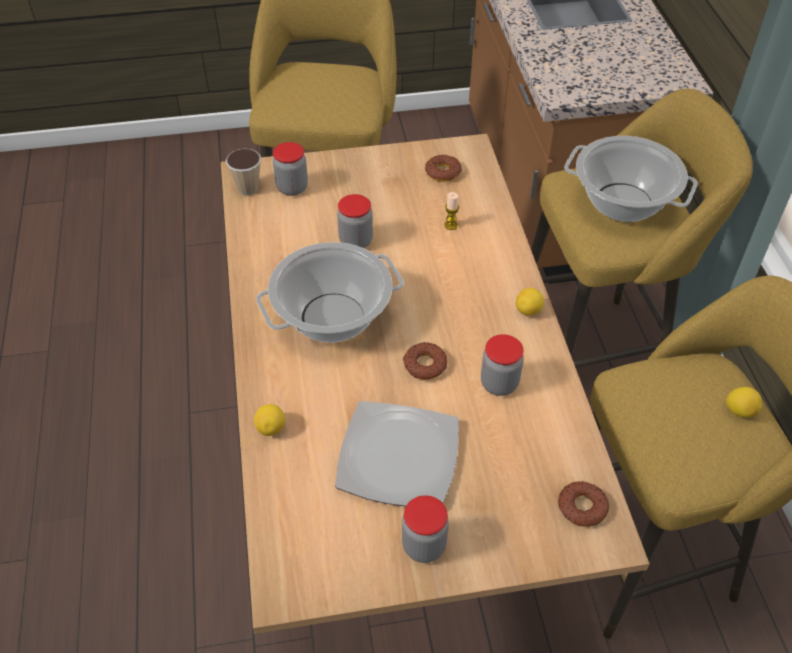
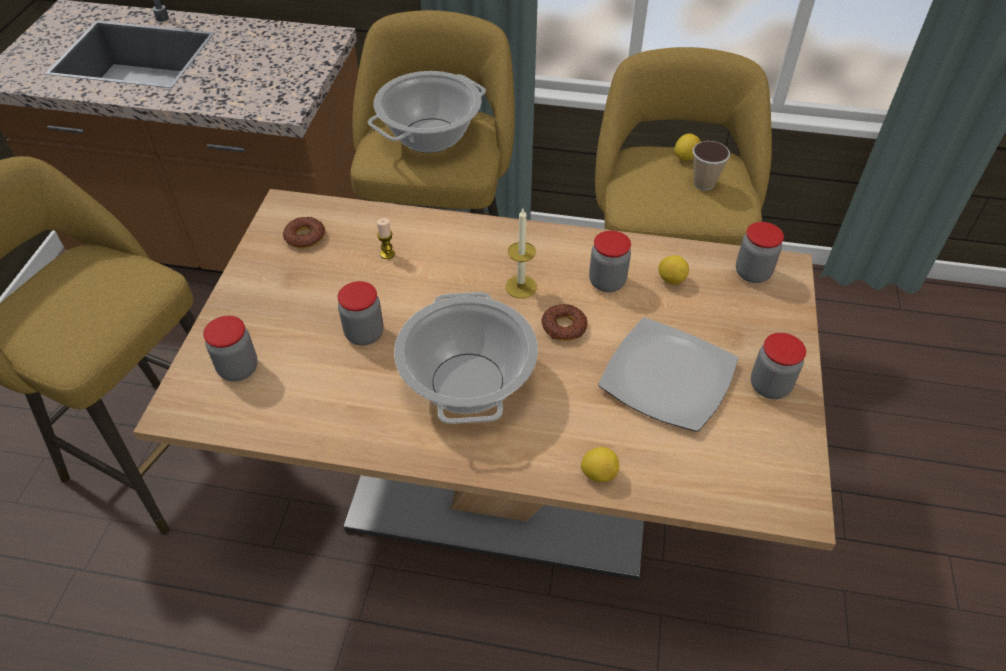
camera: 70 degrees left, 0 degrees up
(248, 188) = (208, 413): cup -> cup (704, 183)
(459, 322) = (521, 286): none -> candle
(528, 311) = (529, 236): lemon -> lemon (671, 279)
(582, 507) = (752, 273): donut -> jar

